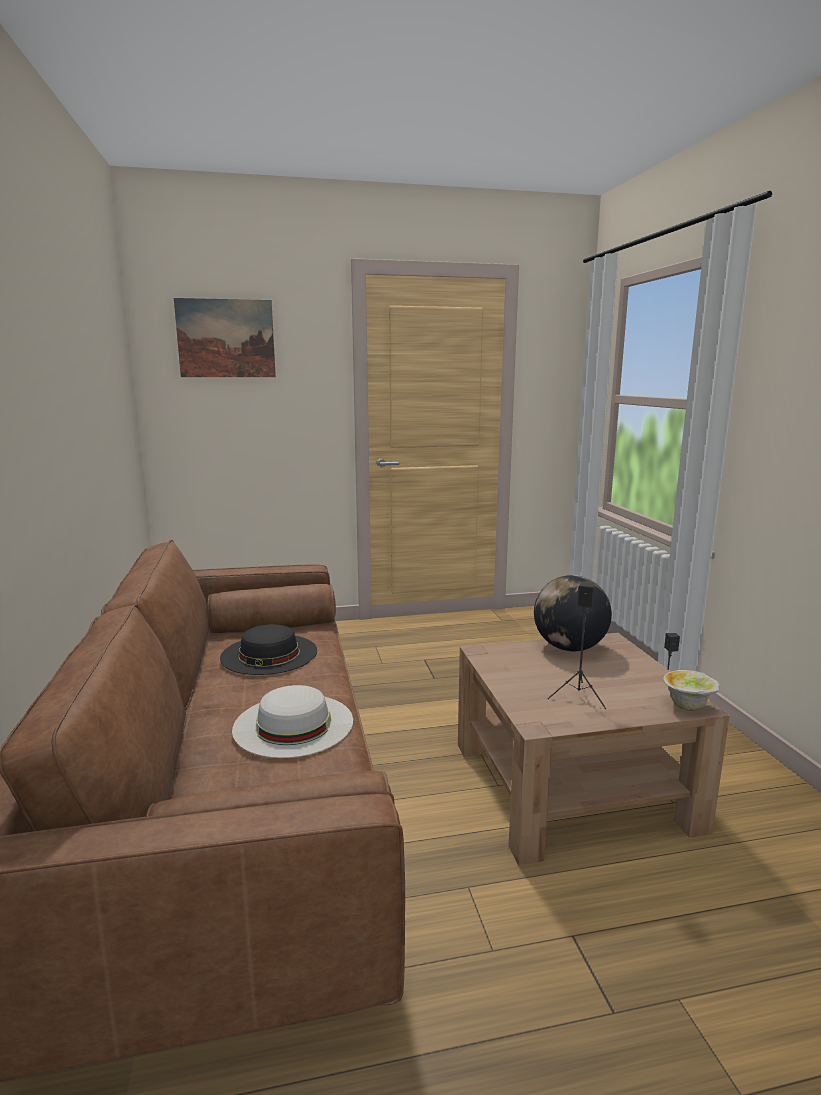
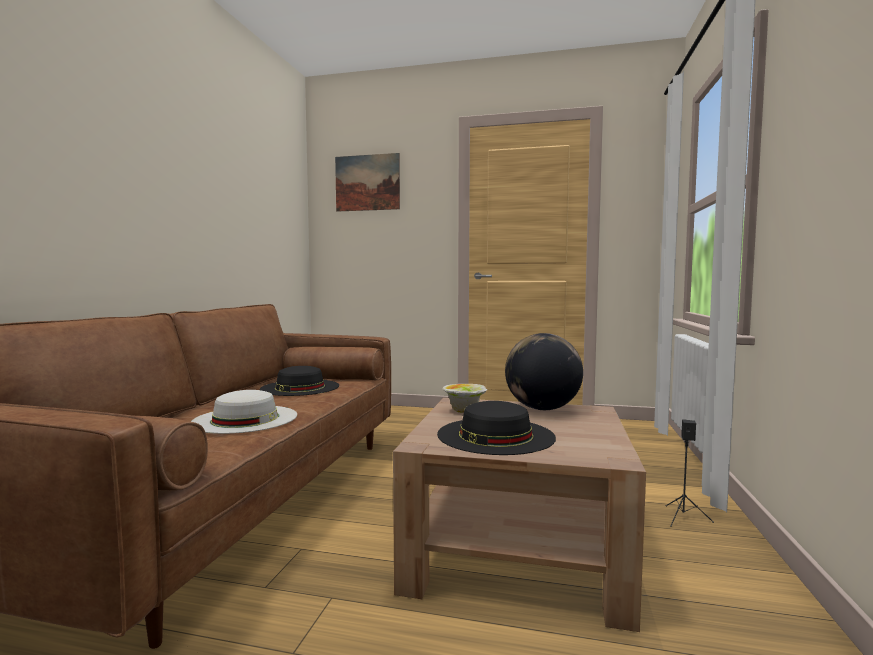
camera: 25 degrees right, 10 degrees down
(579, 696) = (495, 435): black speaker -> black hat
(688, 707) = (603, 458): bowl -> bowl (464, 411)

